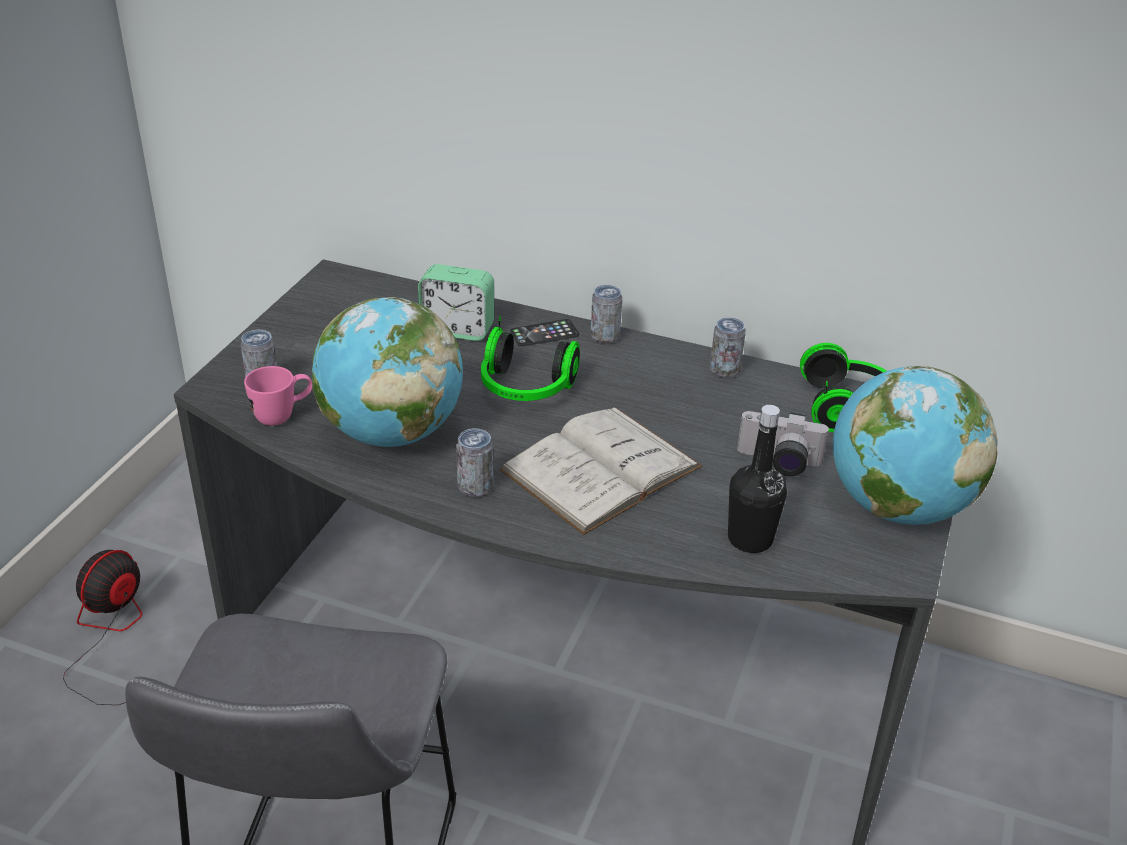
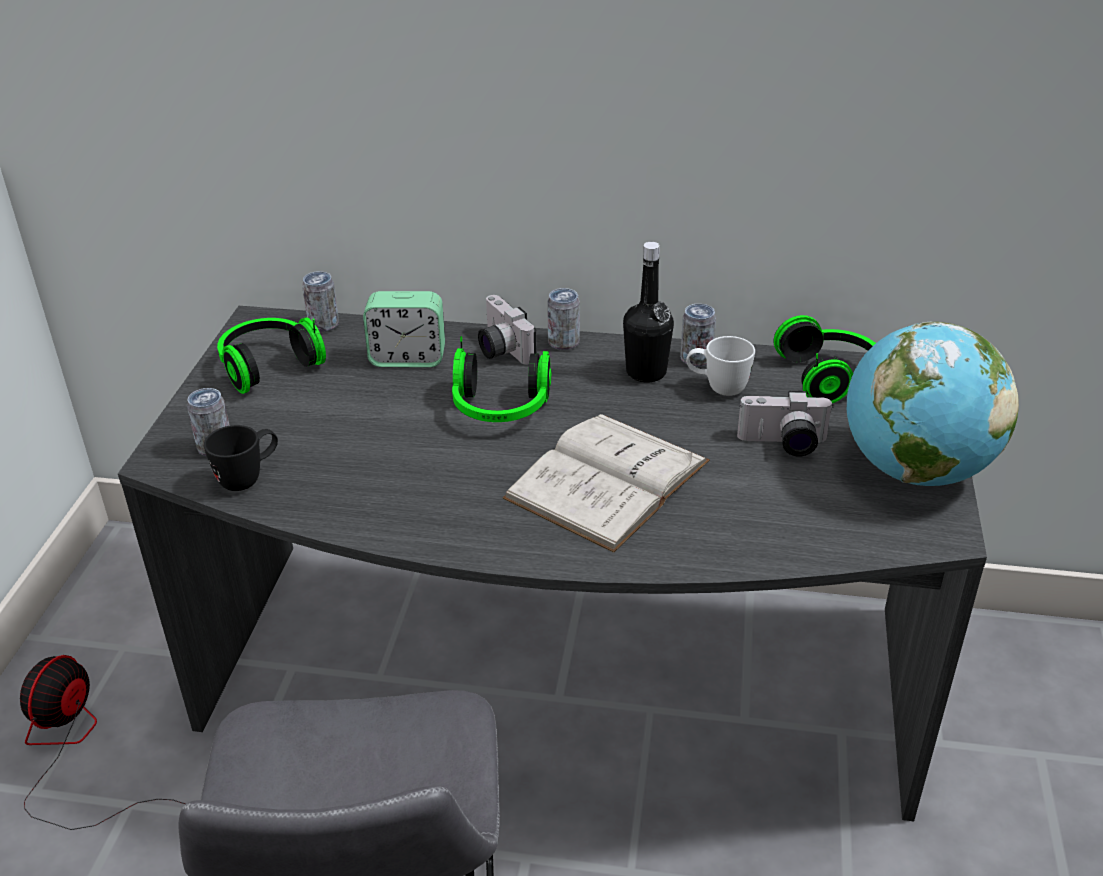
camera: 10 degrees left, 0 degrees up
(283, 416) = (249, 478): pink mug -> black mug
(331, 318) = (268, 366): none -> headphones
(391, 433) = (373, 477): globe -> none
(475, 487) = (483, 520): can -> can (323, 325)
(544, 333) = (500, 349): phone -> camera
(735, 400) = (717, 388): none -> white mug
(750, 539) = (784, 527): black bottle -> black bottle (646, 372)

